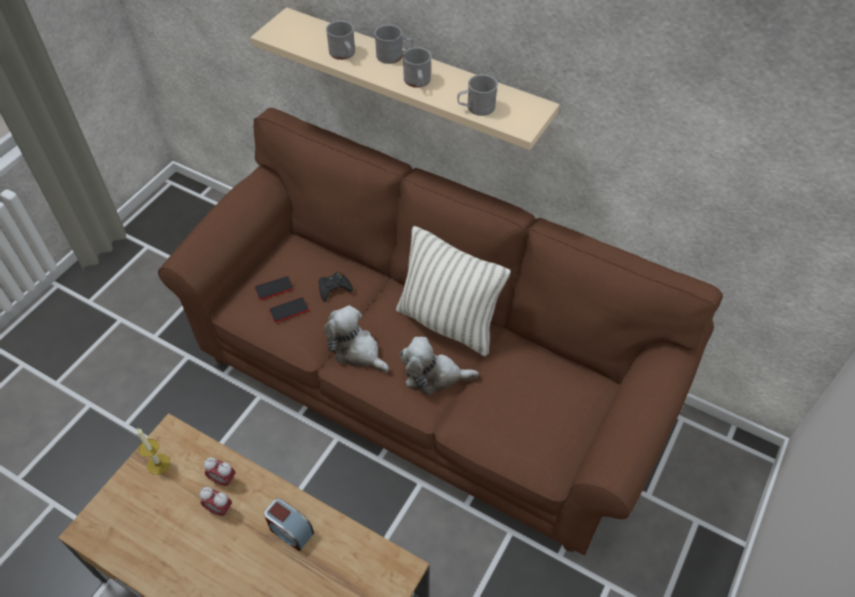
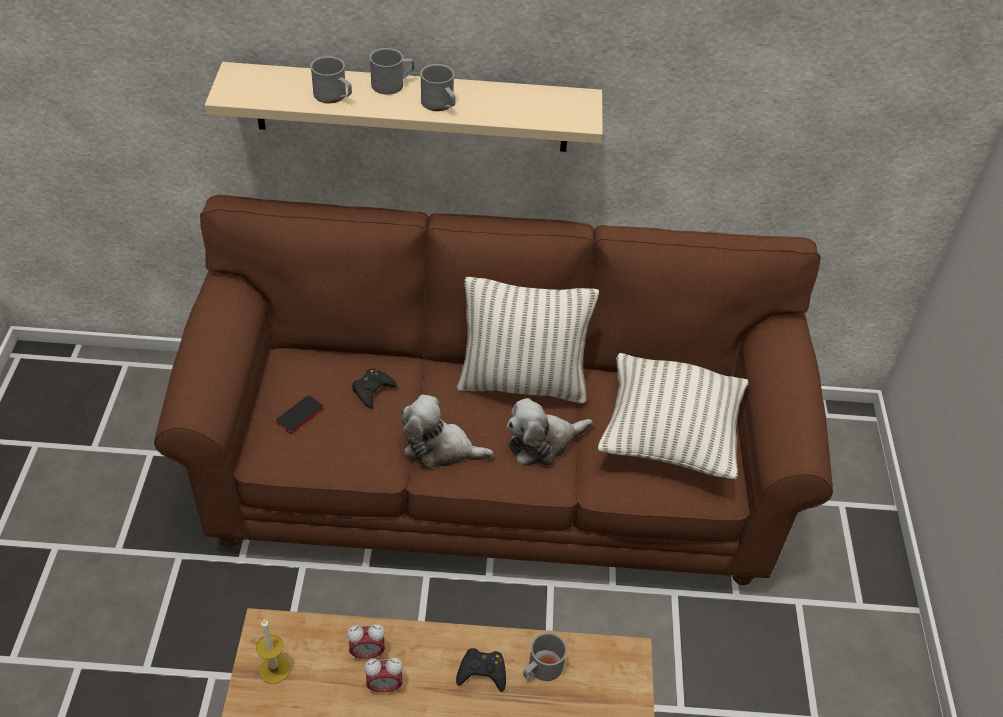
camera: 30 degrees left, 5 degrees down
(289, 310) = (334, 432): phone -> none
(290, 531) = (482, 672): alarm clock -> black game controller
(476, 107) = (522, 114): grey mug -> grey mug (541, 669)
(533, 410) = (668, 437): none -> pillow

